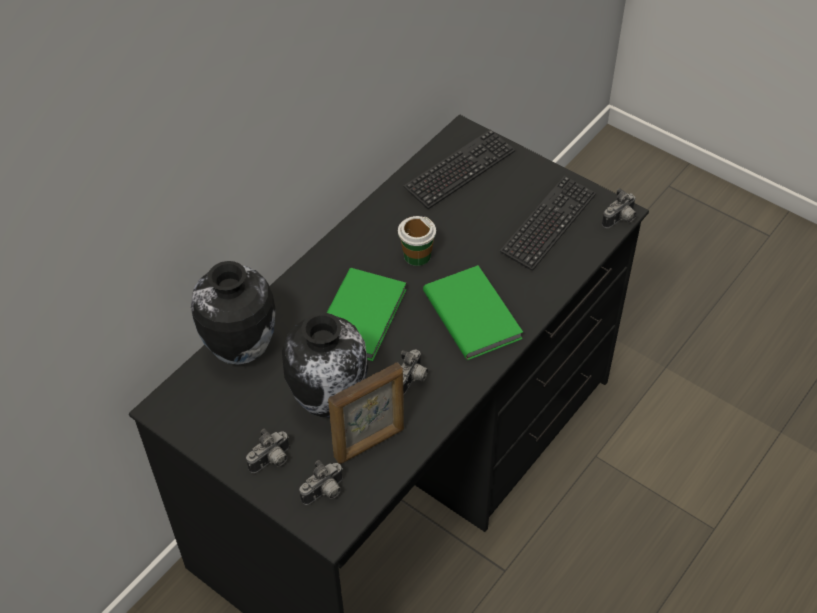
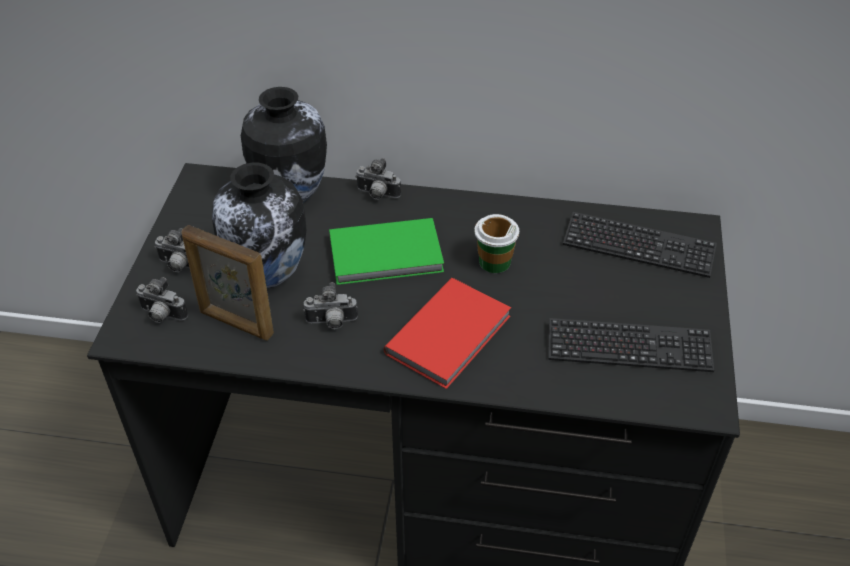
camera: 60 degrees right, 5 degrees down
(473, 313) = (451, 335): green book -> red book
(620, 220) = (695, 411): camera -> camera (377, 195)

